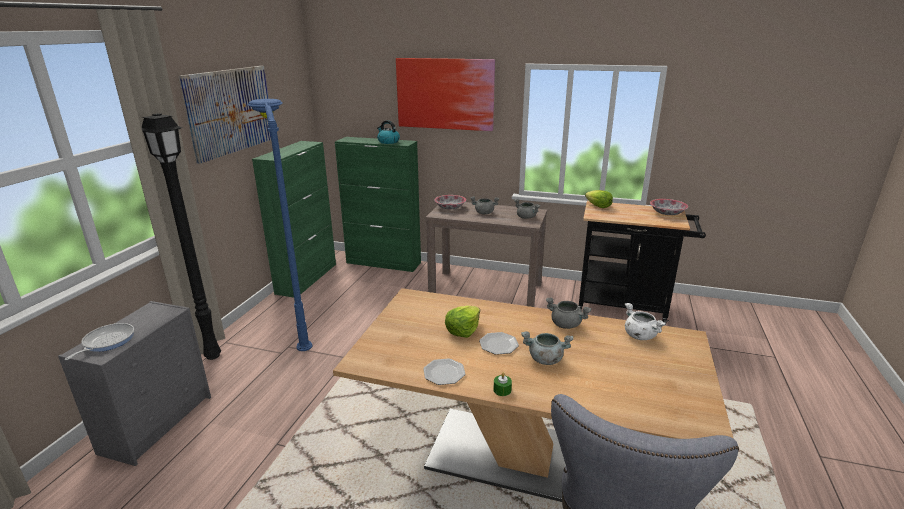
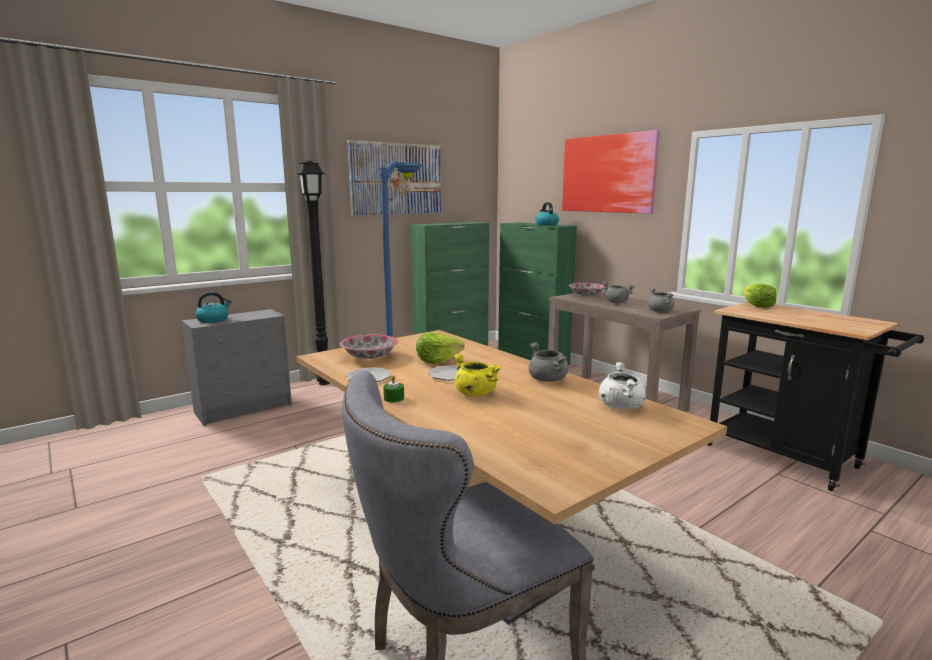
camera: 35 degrees right, 10 degrees down
(106, 342) = (213, 320): frying pan -> kettle
(545, 359) = (475, 393): grey cooking pot -> yellow cooking pot
(666, 213) = (856, 322): bowl -> bowl (369, 356)

